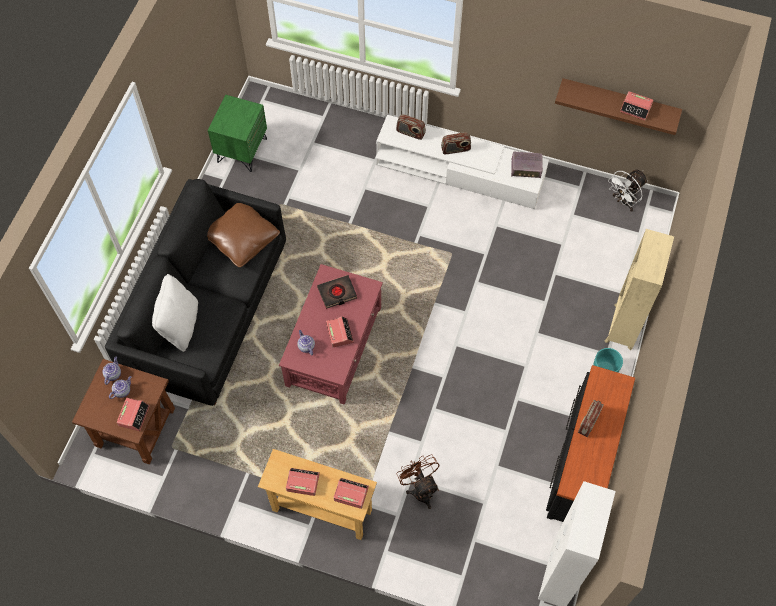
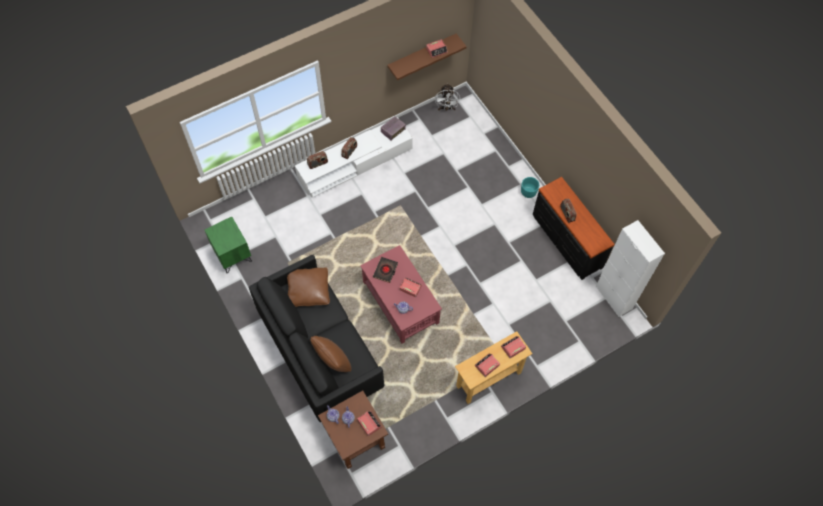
camera: 50 degrees left, 0 degrees up
(180, 325) = (332, 361): white pillow -> brown pillow
(420, 488) = (517, 324): brown fan -> none
(622, 327) = (513, 166): beige bookcase -> none

